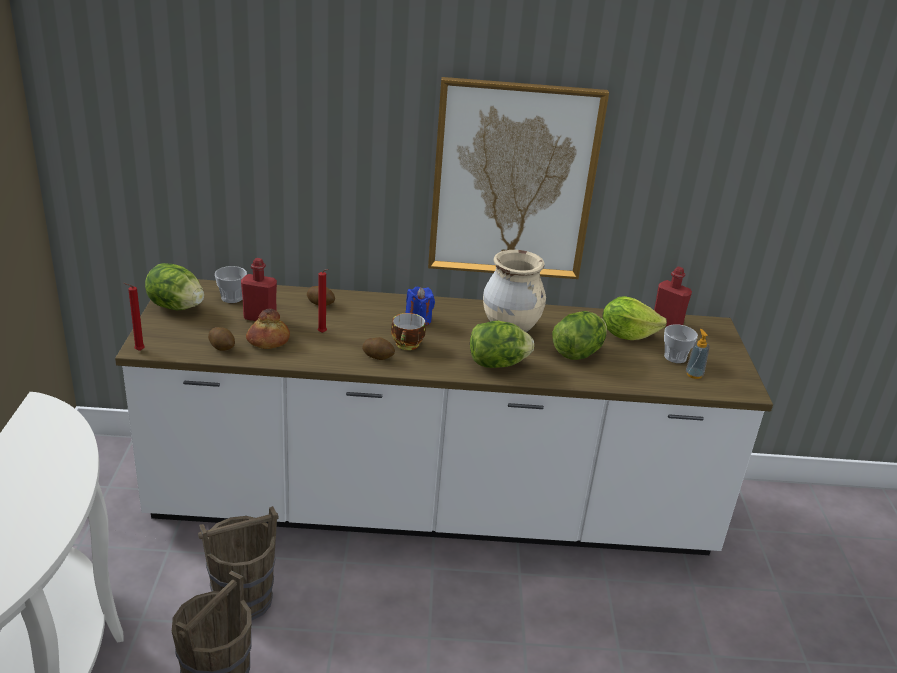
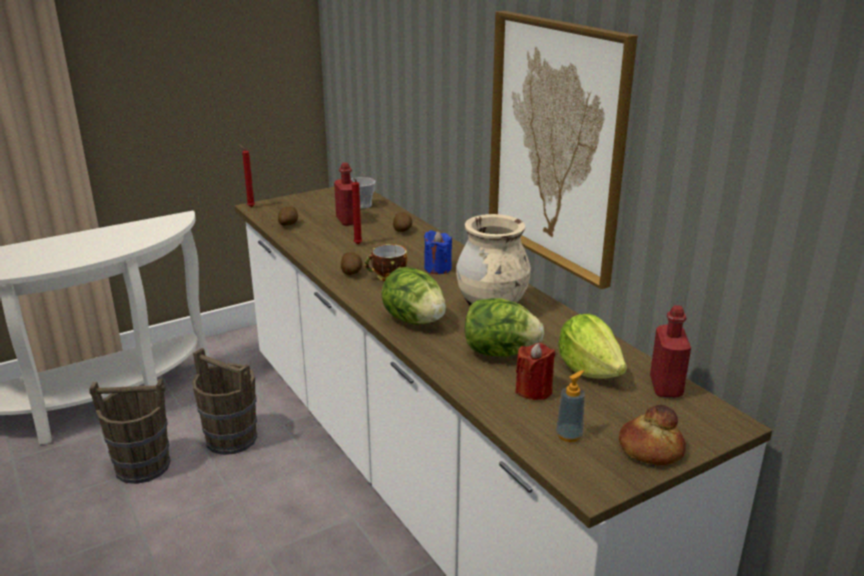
camera: 60 degrees right, 5 degrees down
(176, 307) = (322, 197): lettuce -> none
(268, 341) = (318, 233): bread -> bread (650, 450)
(636, 363) = (534, 390): none -> red candle
(675, 357) = (590, 412): cup -> none

